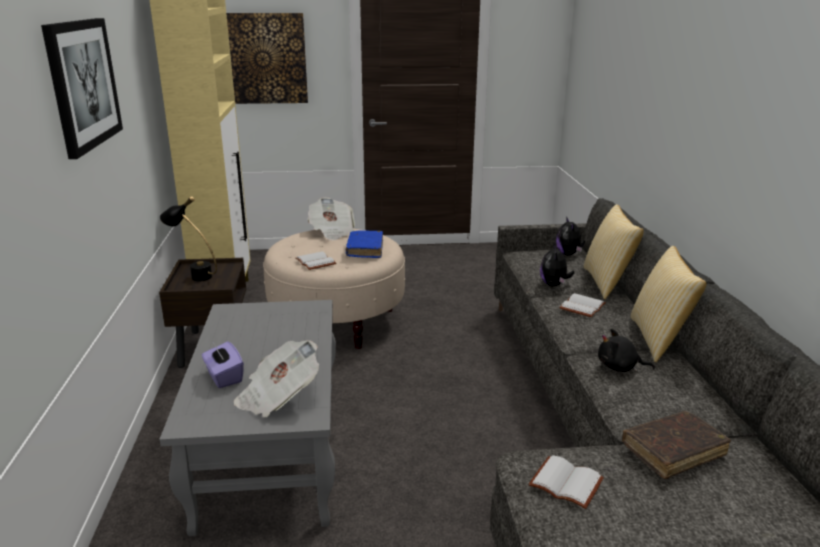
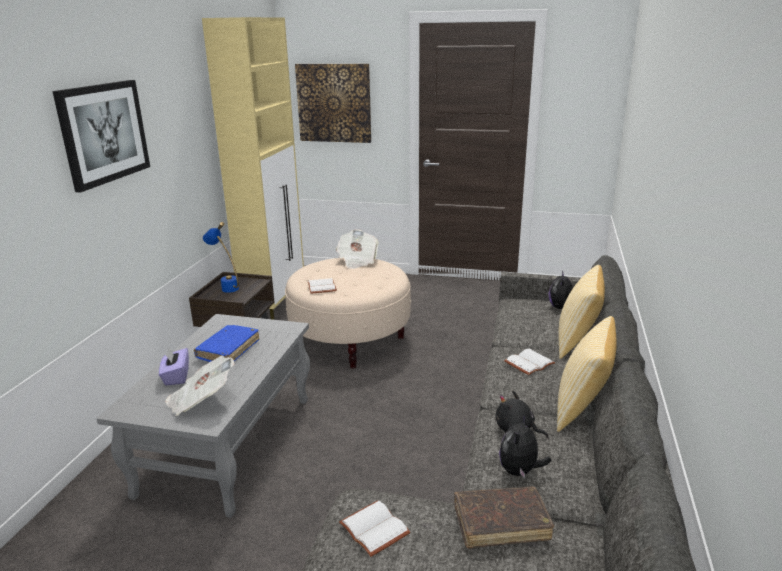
camera: 20 degrees right, 0 degrees up
(194, 275) = (226, 286): black table lamp -> blue table lamp
(365, 249) = (371, 280): blue book -> blue book (228, 350)
(554, 285) = (522, 337): plush toy -> plush toy (520, 471)

